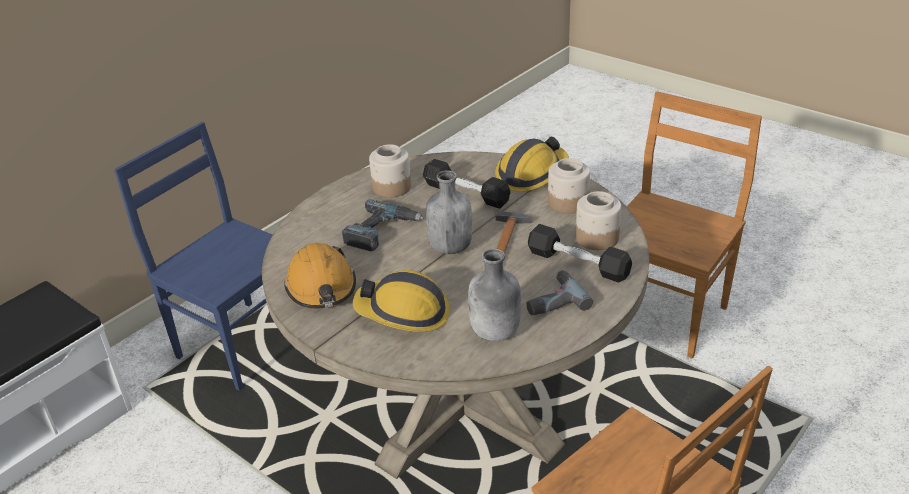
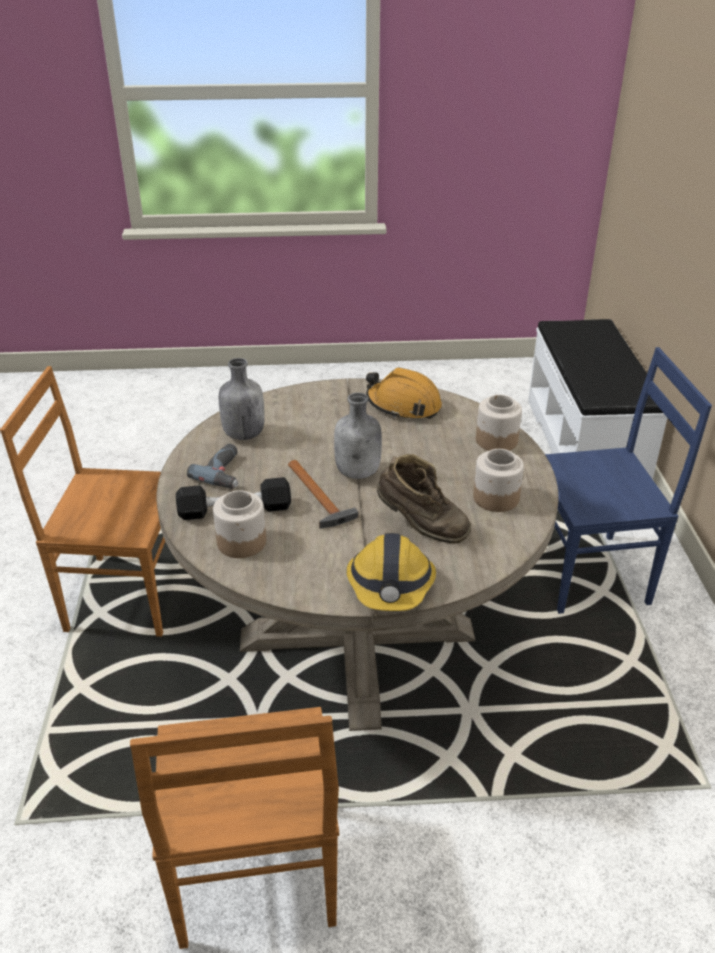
camera: 135 degrees right, 0 degrees up
(381, 231) = (433, 458): power drill -> none
(404, 312) = (323, 417): hard hat -> none
(466, 193) = (421, 527): black dumbbell -> brown boot
(568, 203) = (310, 567): jar -> jar (496, 440)

